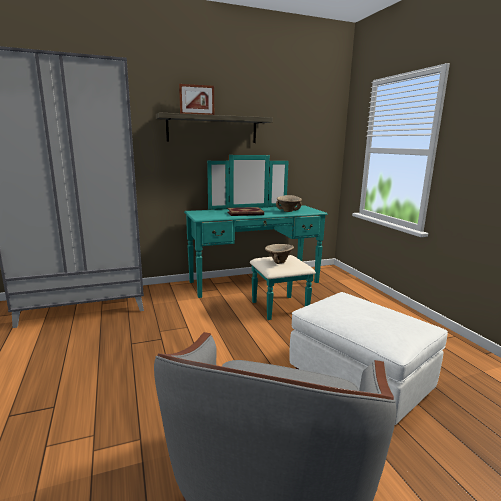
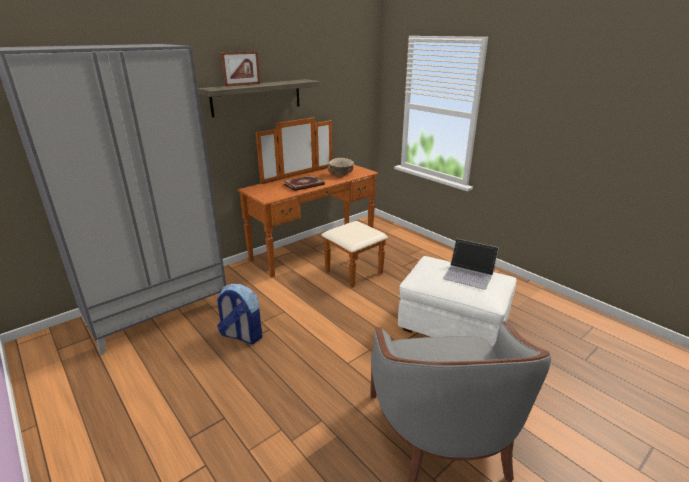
camera: 20 degrees left, 10 degrees up
(132, 338) = (241, 335): none -> backpack
(260, 287) = (322, 253): turquoise dresser -> brown dresser
(278, 262) = (353, 232): beige bowl -> none
(380, 313) = (469, 274): none -> laptop

